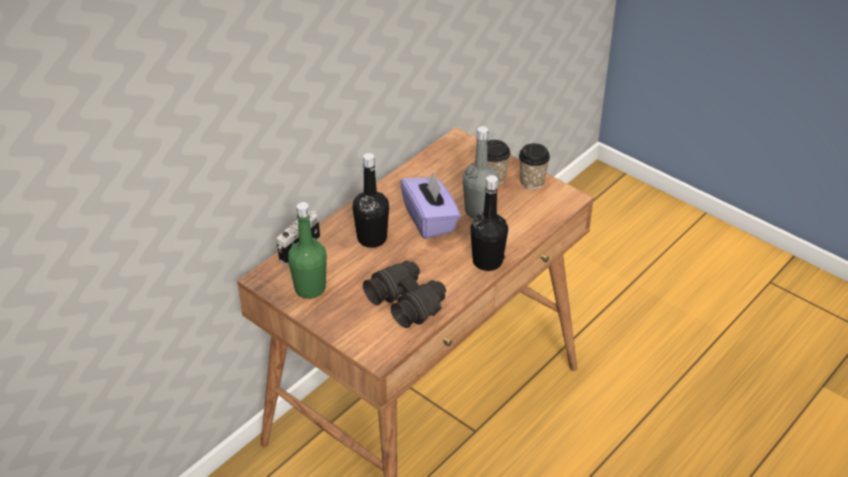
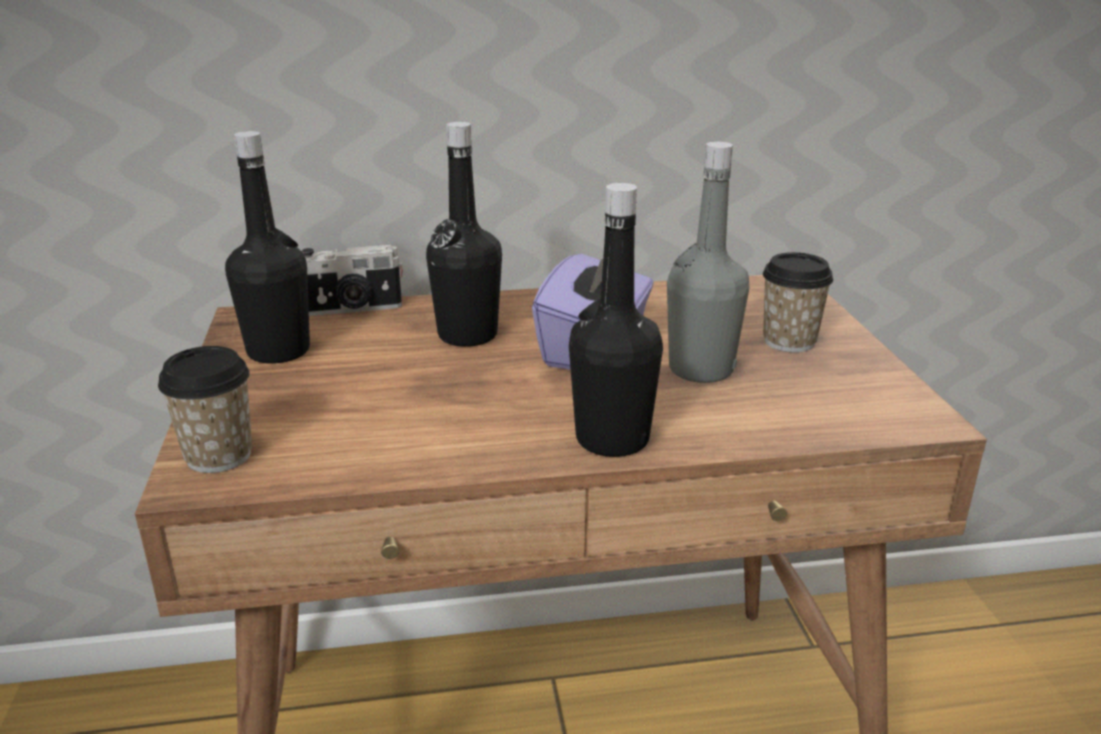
camera: 40 degrees right, 15 degrees down
(310, 288) = (278, 351): green bottle -> black bottle
(407, 301) = (378, 429): black binoculars -> none
(532, 182) = (863, 370): cup -> cup (219, 456)

